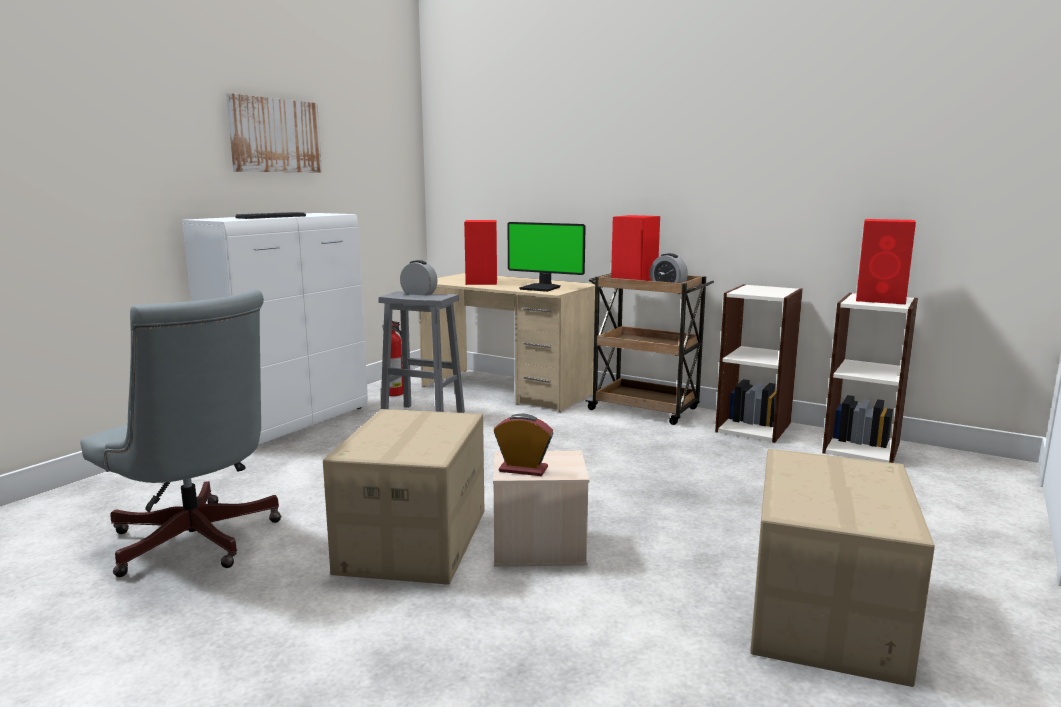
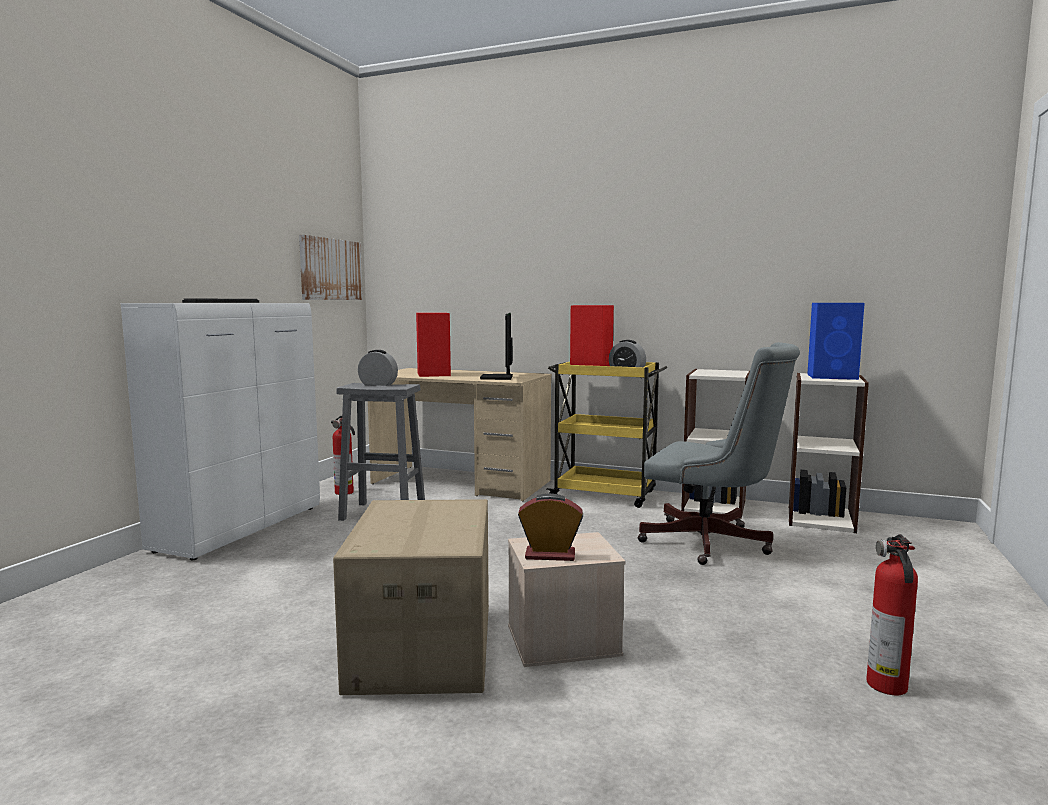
camera: 10 degrees left, 5 degrees down
(197, 543) = (160, 672): grey office chair -> grey office chair (712, 544)
(275, 135) = (220, 220): picture -> picture (330, 269)
(541, 288) = (498, 378): monitor -> monitor turned 75 degrees clockwise
(646, 409) = (605, 495): brown cart -> yellow cart
(827, 615) = (887, 686): cardboard box -> fire extinguisher
(882, 300) = (833, 377): red speaker -> blue speaker

